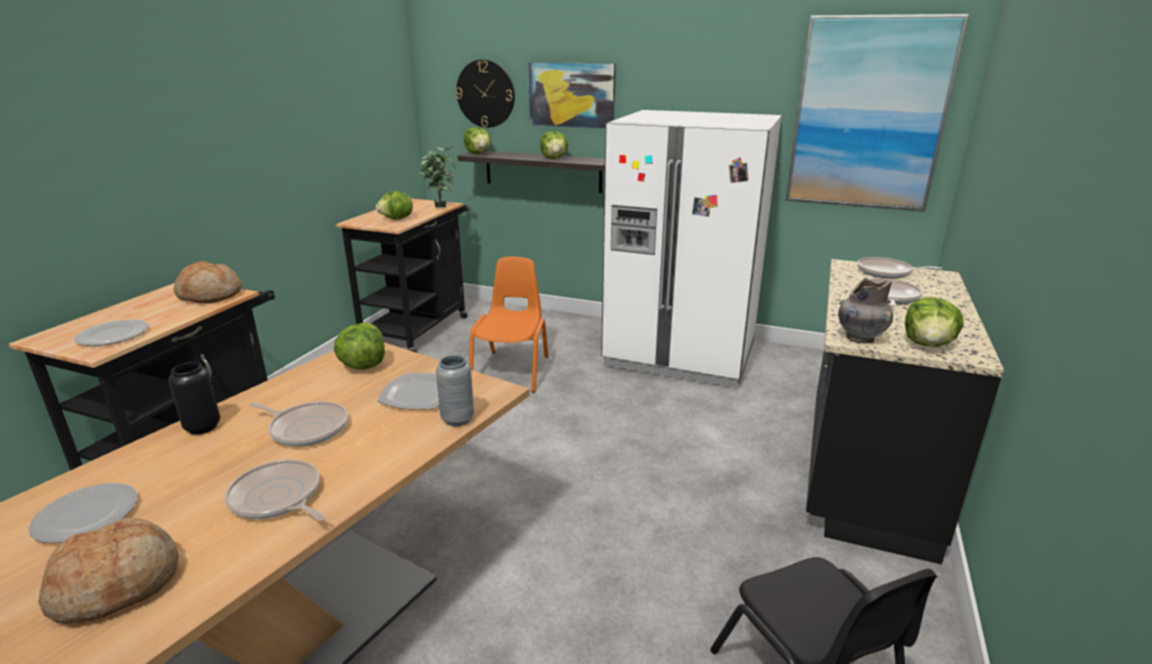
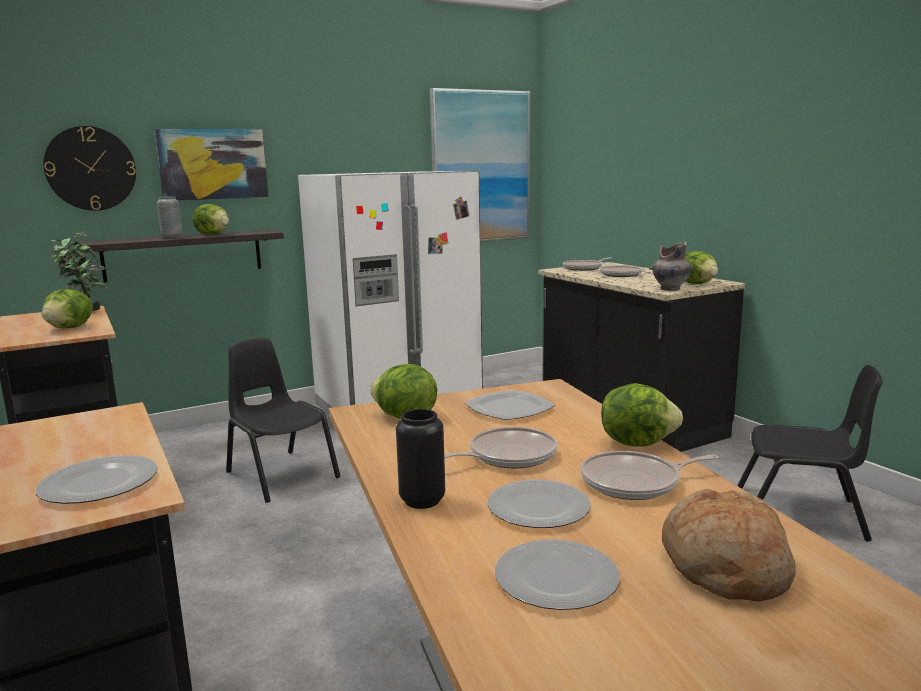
camera: 50 degrees left, 10 degrees down
(207, 473) = (539, 507): none -> plate
(210, 295) = (85, 423): bread -> none
(457, 419) = (580, 405): grey vase -> grey vase (172, 237)
(478, 153) = (102, 241): lettuce -> lettuce (637, 442)
(511, 371) = (281, 474): orange chair -> black chair

